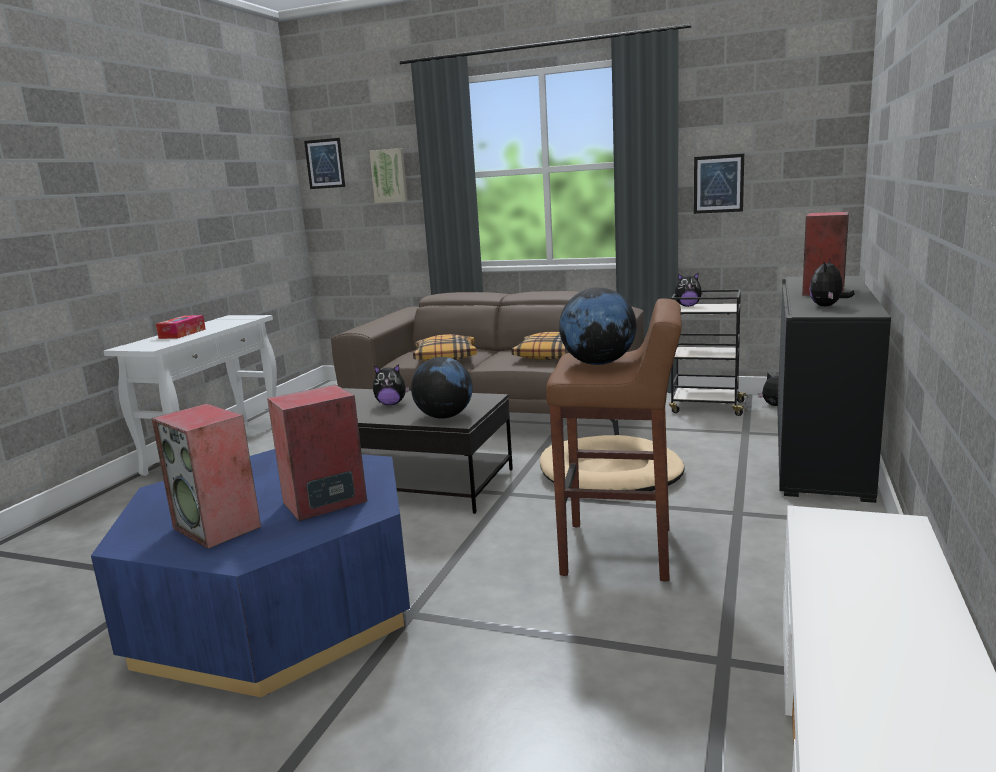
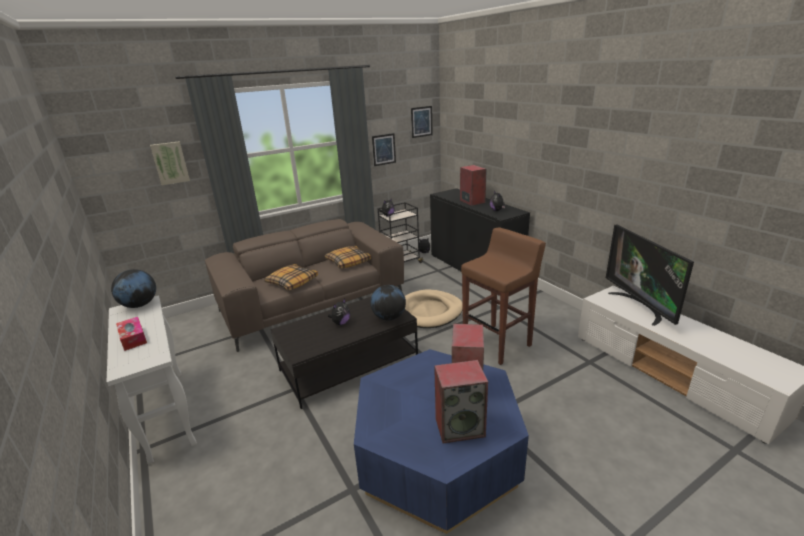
camera: 50 degrees left, 10 degrees up
(325, 163) = (101, 158): picture -> picture (421, 121)
(598, 363) = (496, 266): globe -> globe (140, 305)
(888, 567) = (640, 306): none -> television

